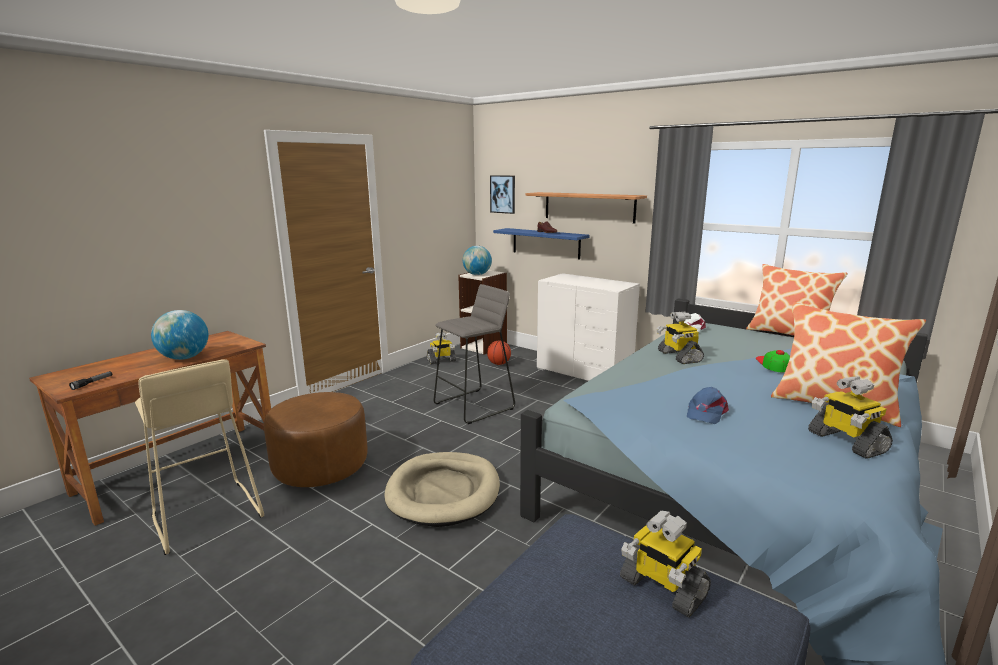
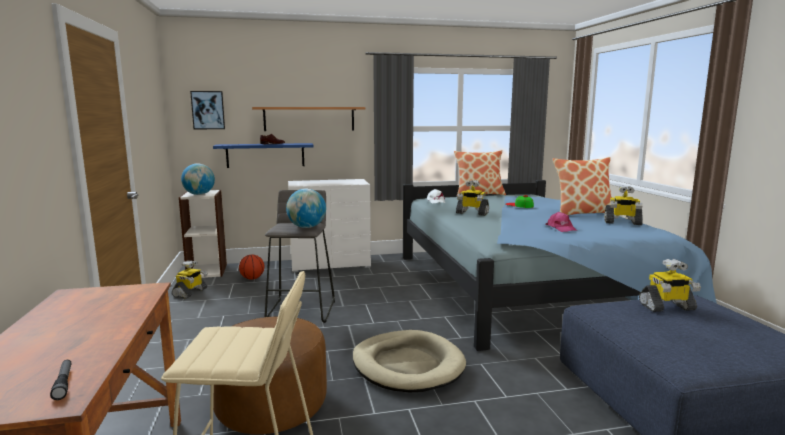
camera: 50 degrees left, 5 degrees down
(184, 358) = (110, 321): globe -> globe (307, 227)
(706, 412) = (561, 228): blue cap -> pink cap

